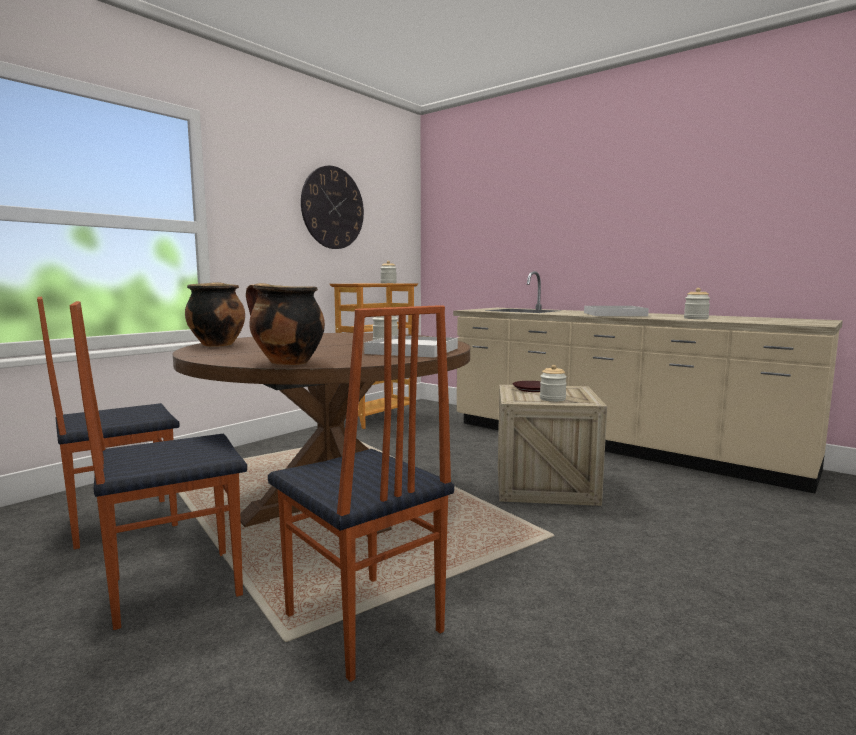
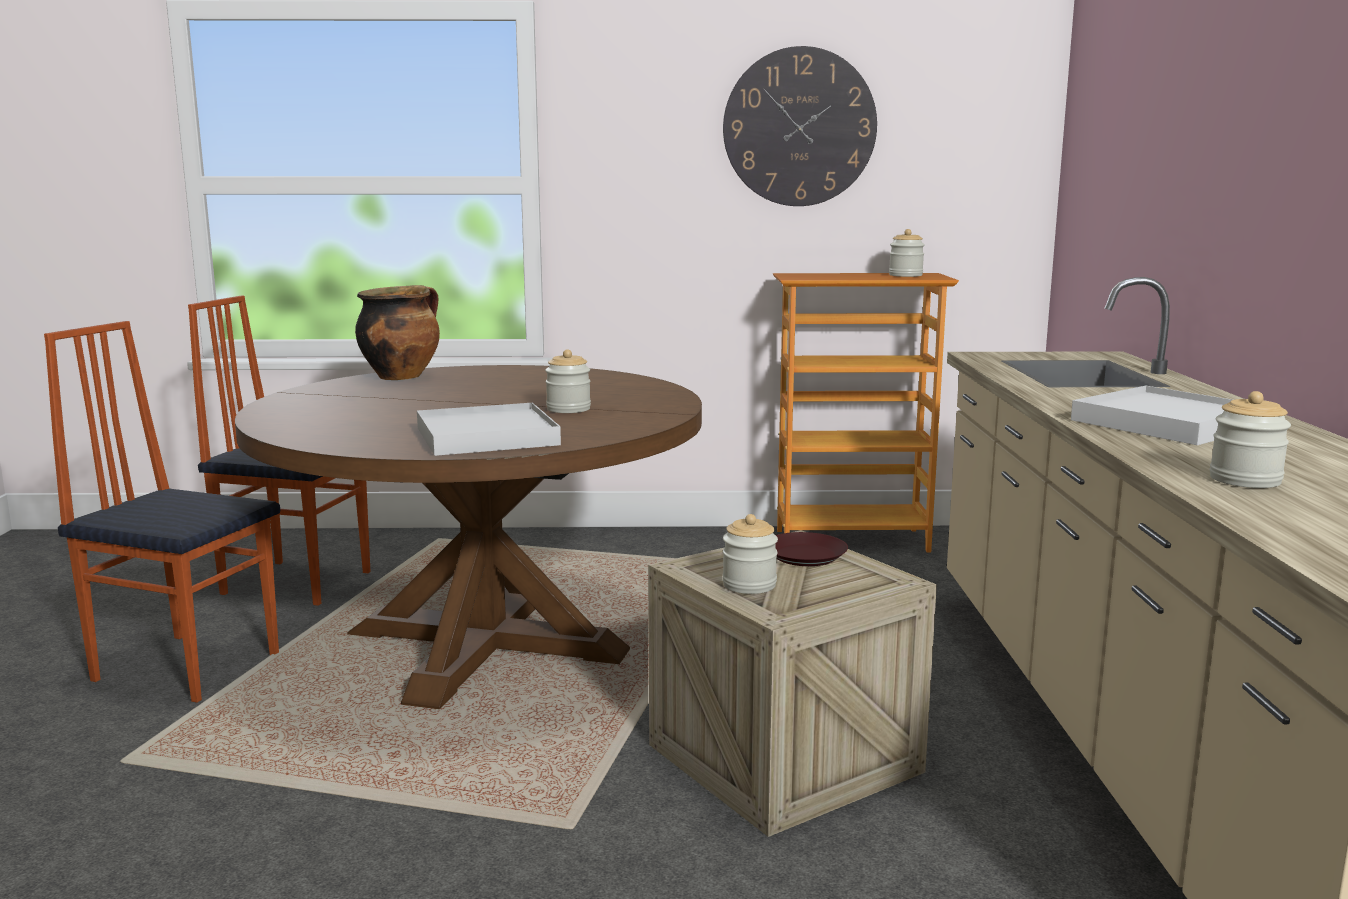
camera: 50 degrees right, 5 degrees up
(286, 363) = (286, 425): cooking pot -> none
(361, 625) = (183, 787): chair -> none

